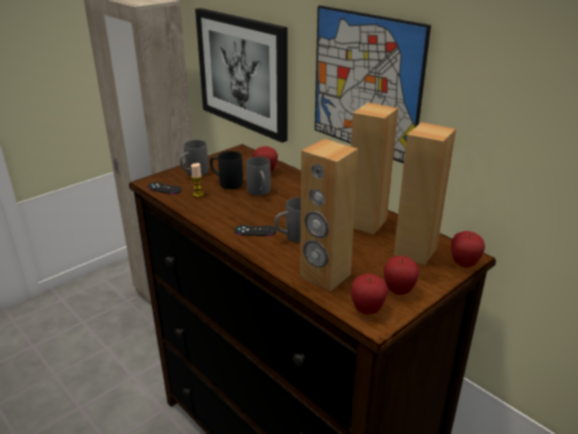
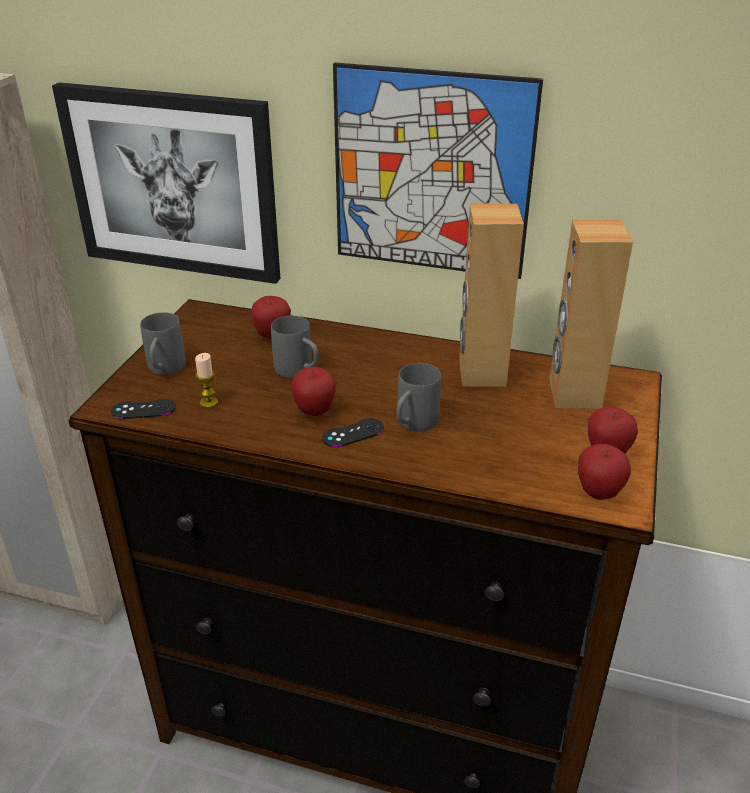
camera: 30 degrees left, 5 degrees up
(226, 183) = (232, 371): black mug -> none
(324, 276) = (506, 466): brown speaker -> none
(464, 264) = (639, 392): apple -> apple (314, 411)

